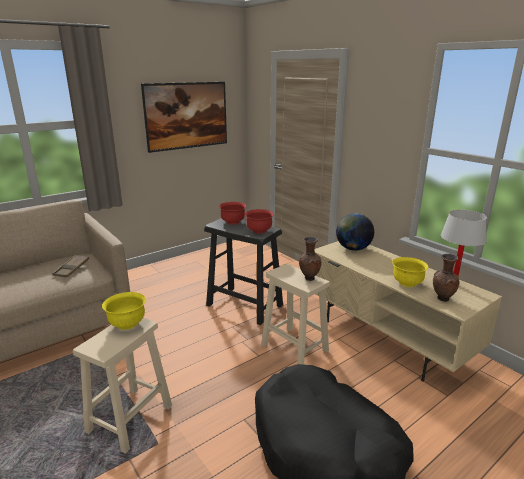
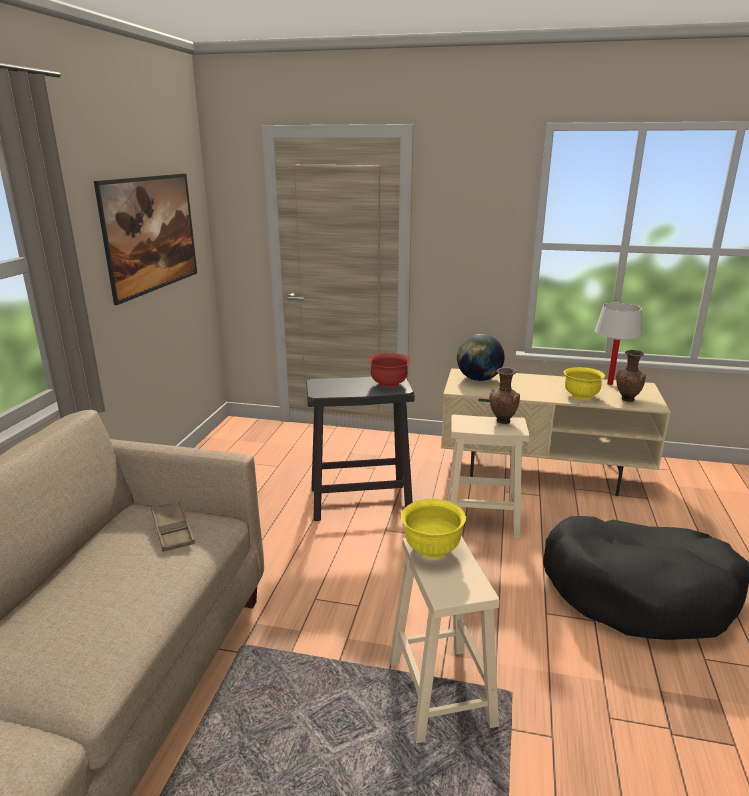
camera: 40 degrees left, 0 degrees up
(232, 222) = (334, 383): red bowl -> none

